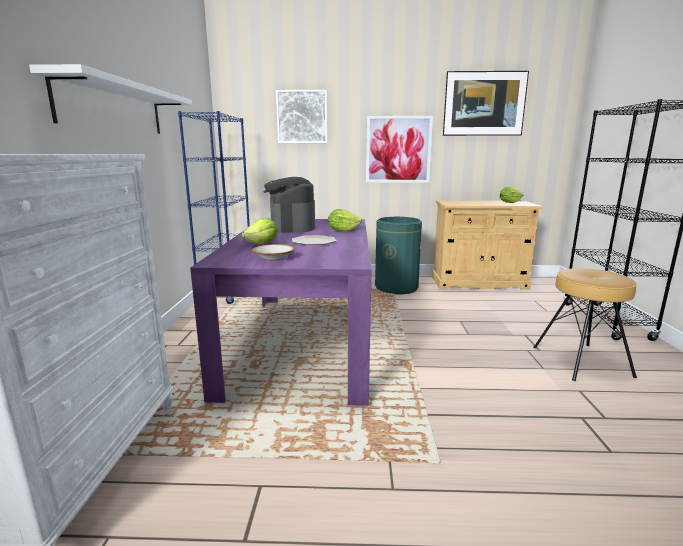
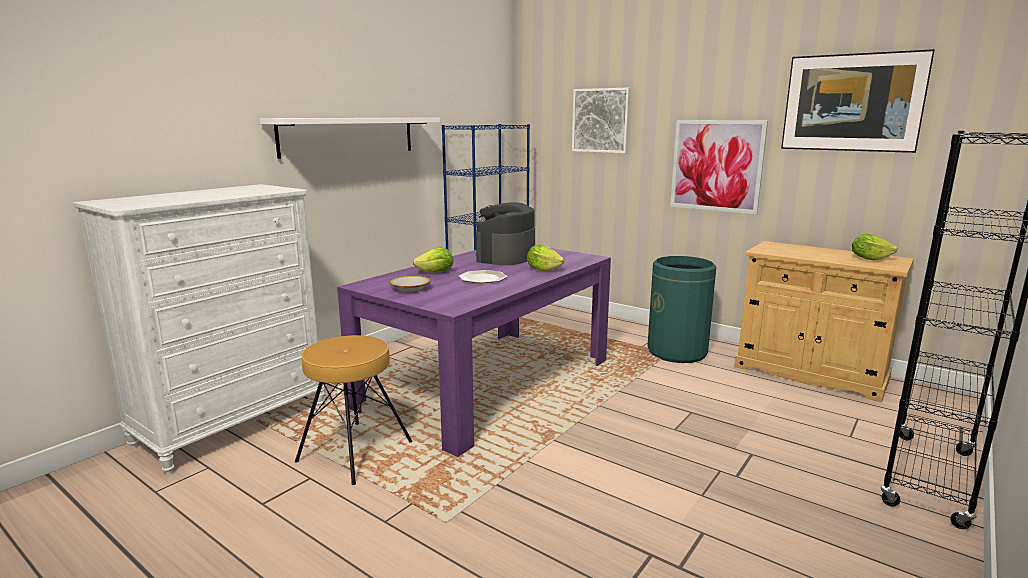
camera: 35 degrees right, 0 degrees up
(580, 361) = (771, 507): brown stool -> brown stool (354, 451)

